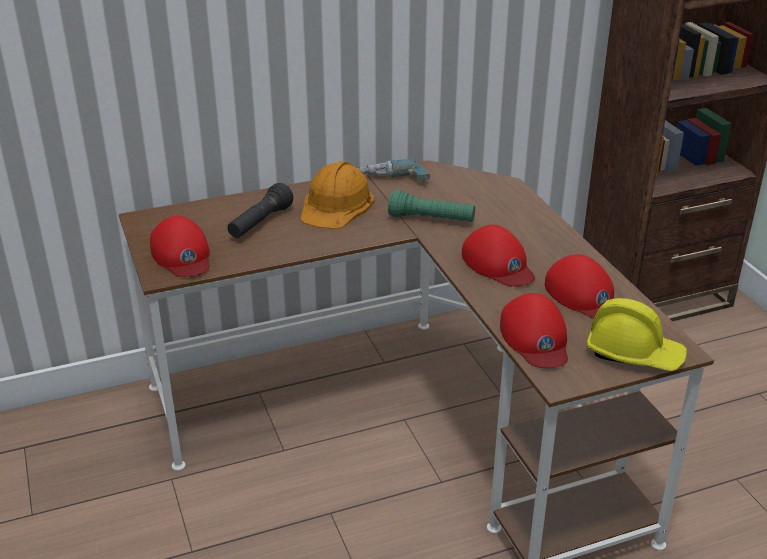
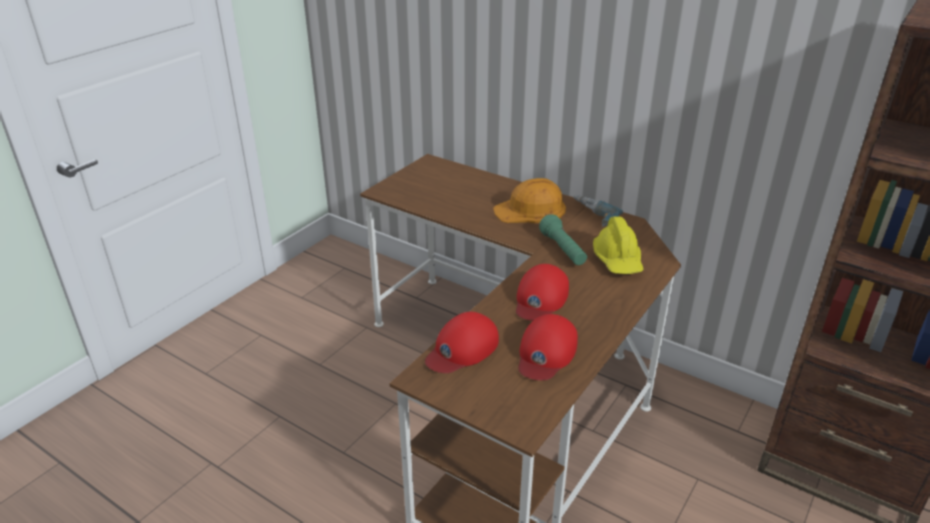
camera: 55 degrees right, 0 degrees up
(182, 255) = (408, 188): red cap -> none
(260, 223) = (473, 195): black flashlight -> none
(634, 354) = (493, 404): yellow hard hat -> yellow hard hat (618, 260)

